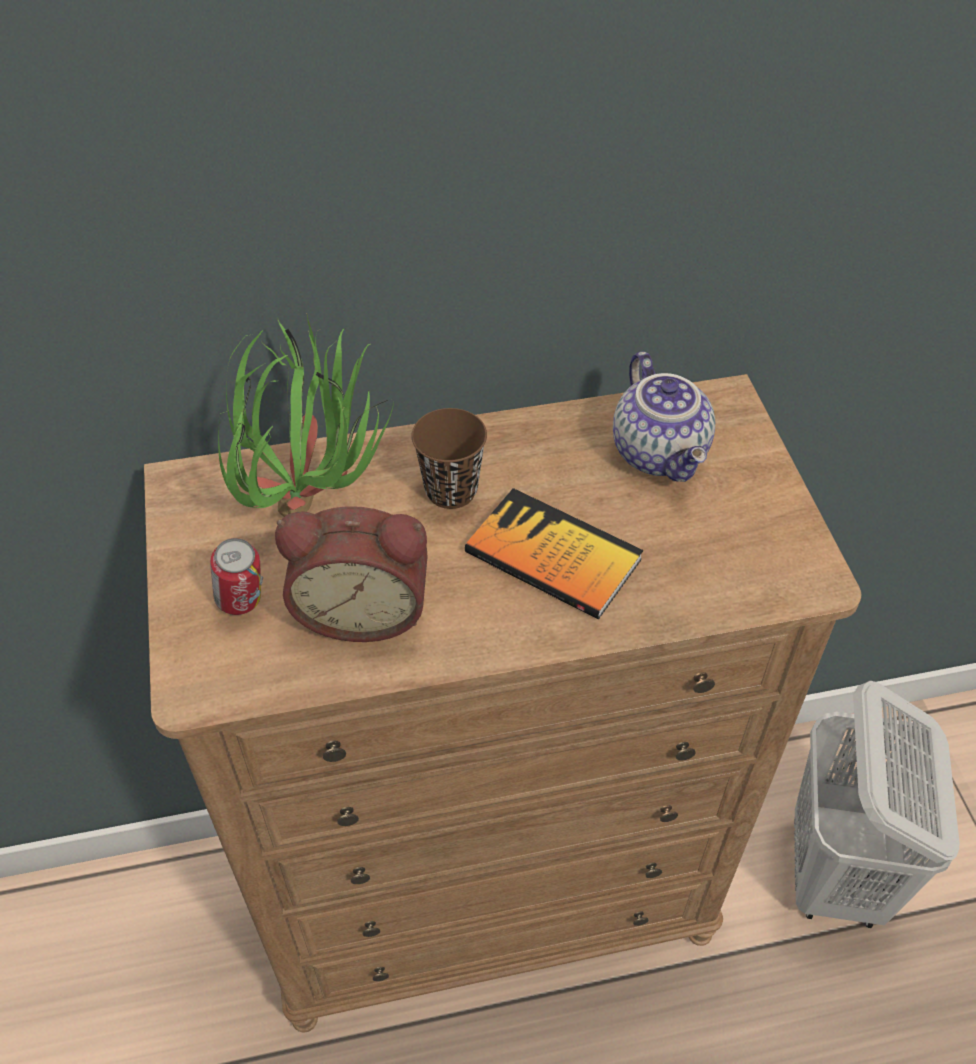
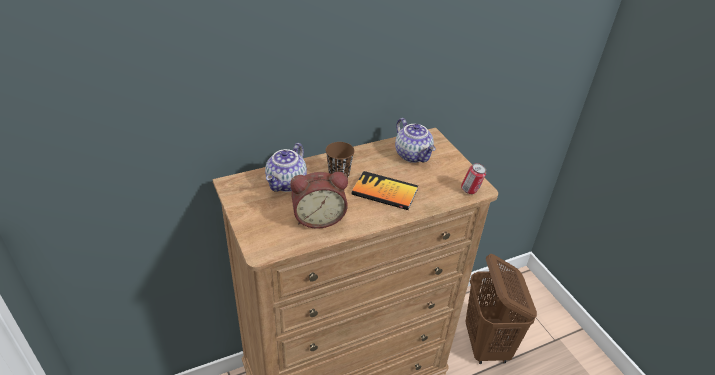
camera: 15 degrees left, 10 degrees down
(243, 603) = (270, 221): can -> can (470, 191)
(316, 500) = (287, 184): potted plant -> teapot
(835, 874) = (486, 345): white laundry basket -> brown laundry basket

